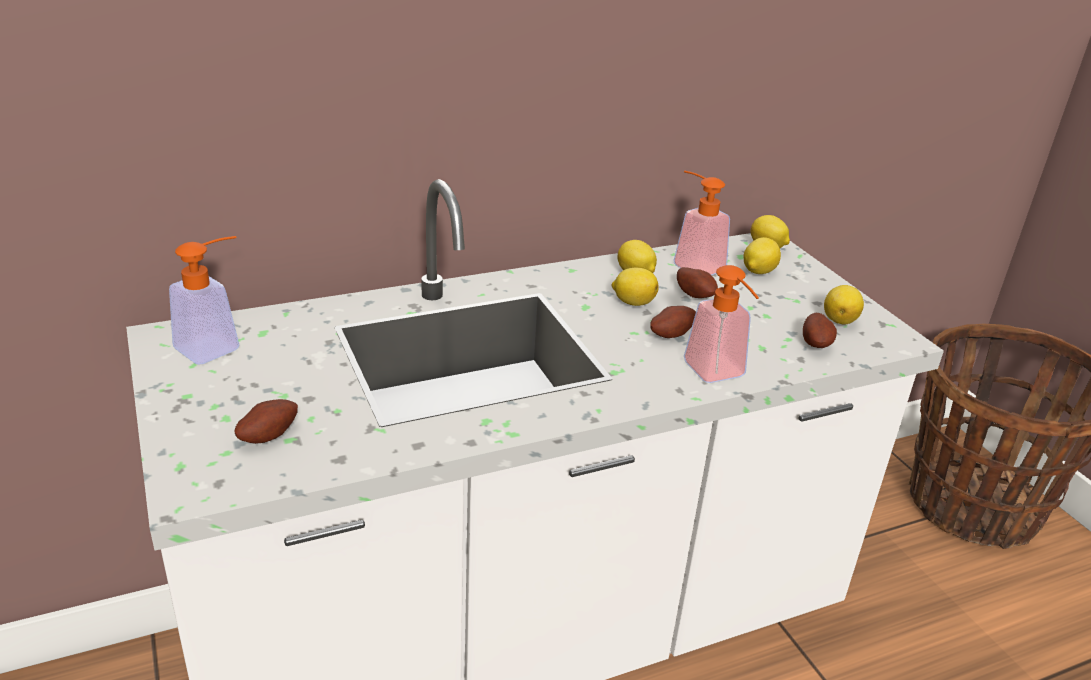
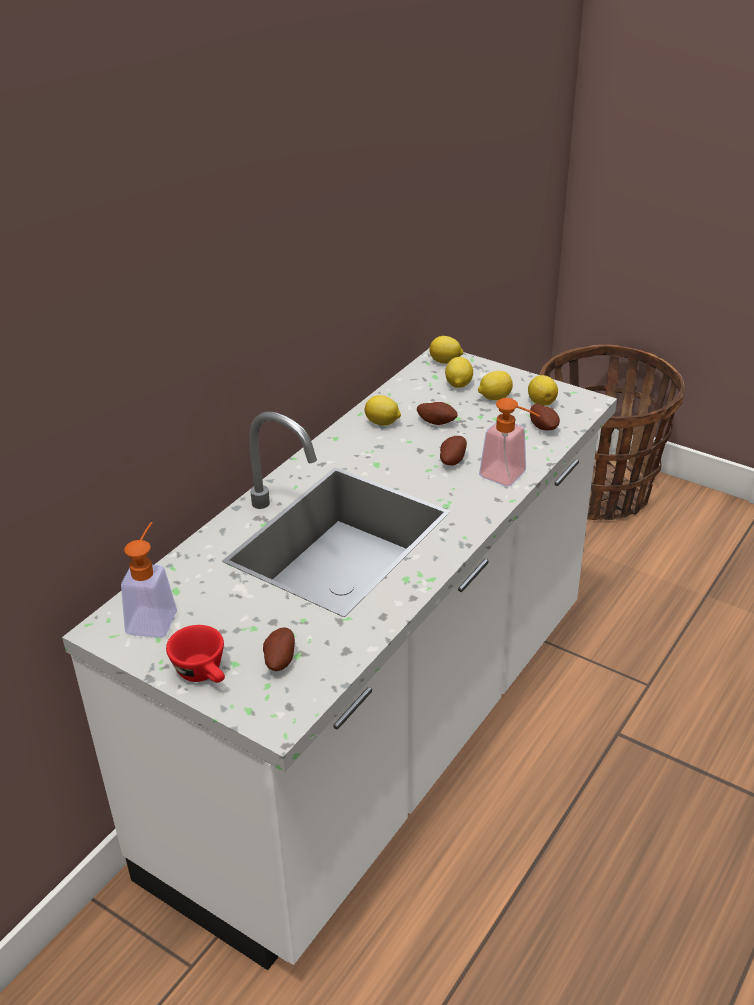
camera: 30 degrees left, 5 degrees up
(188, 413) = (204, 674): none -> red cup
(633, 302) = (403, 446): lemon -> lemon (494, 398)
(692, 264) = (411, 397): soap dispenser -> none

